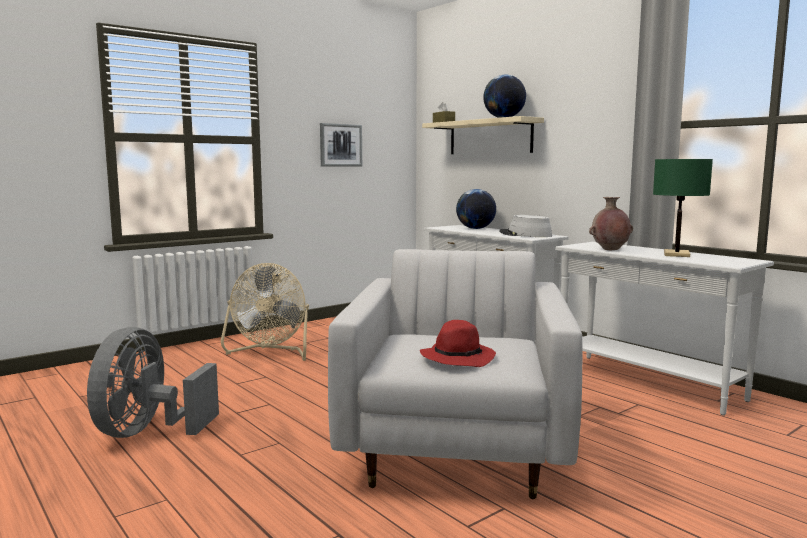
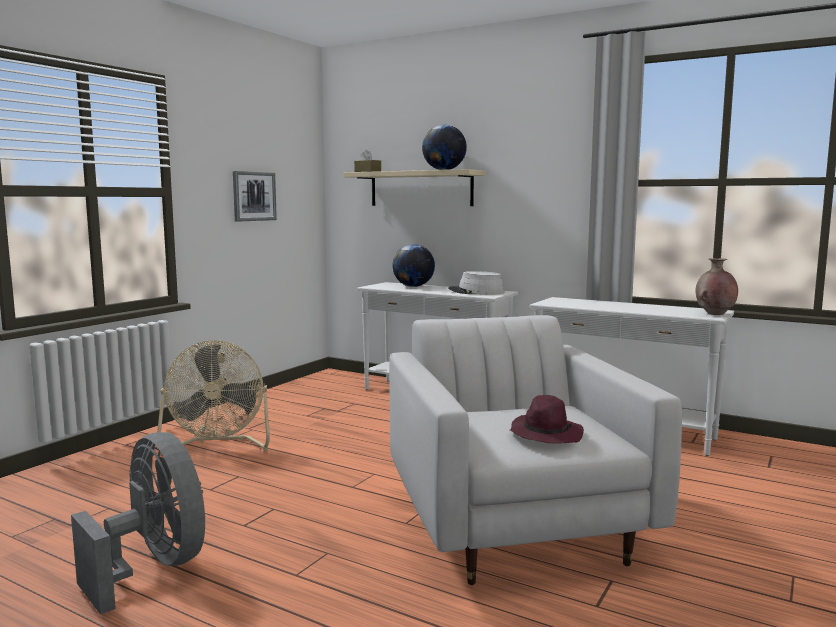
camera: 20 degrees left, 0 degrees up
(148, 432) = (154, 567): grey fan -> grey fan turned 150 degrees clockwise
(458, 358) = (545, 434): red hat -> purple hat
(609, 249) = (585, 306): brown vase -> brown vase (715, 314)
(676, 254) = (649, 308): green table lamp -> none

